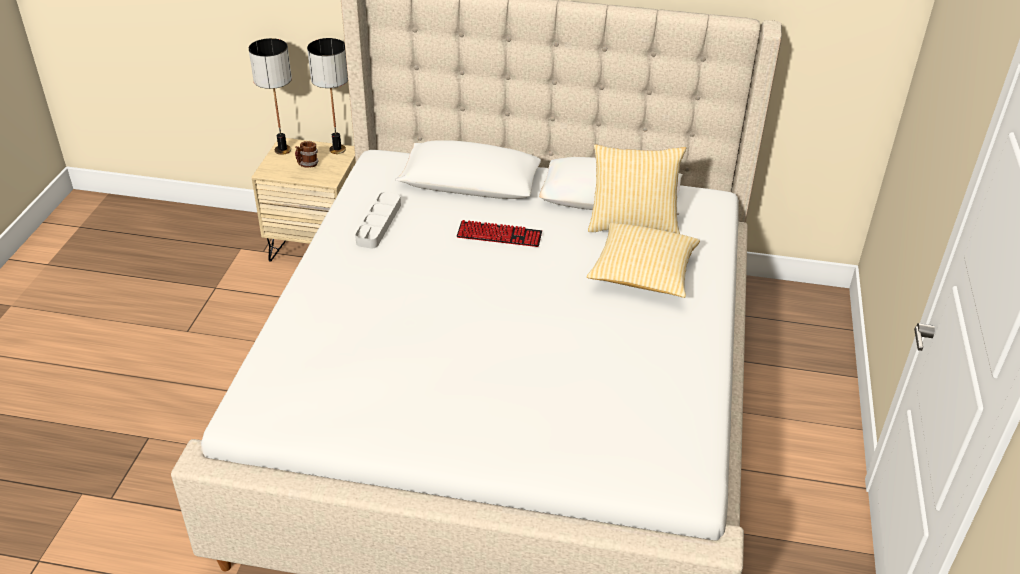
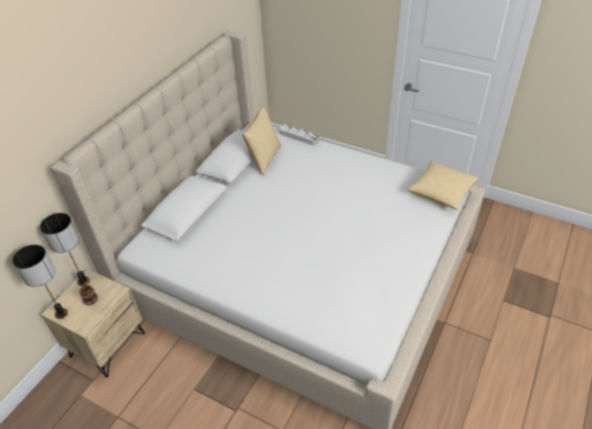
camera: 70 degrees left, 5 degrees up
(379, 223) = (210, 260): grey tray -> grey tray (299, 136)
(499, 235) = (249, 209): keyboard -> none
(642, 274) = (306, 165): pillow -> pillow (441, 192)

